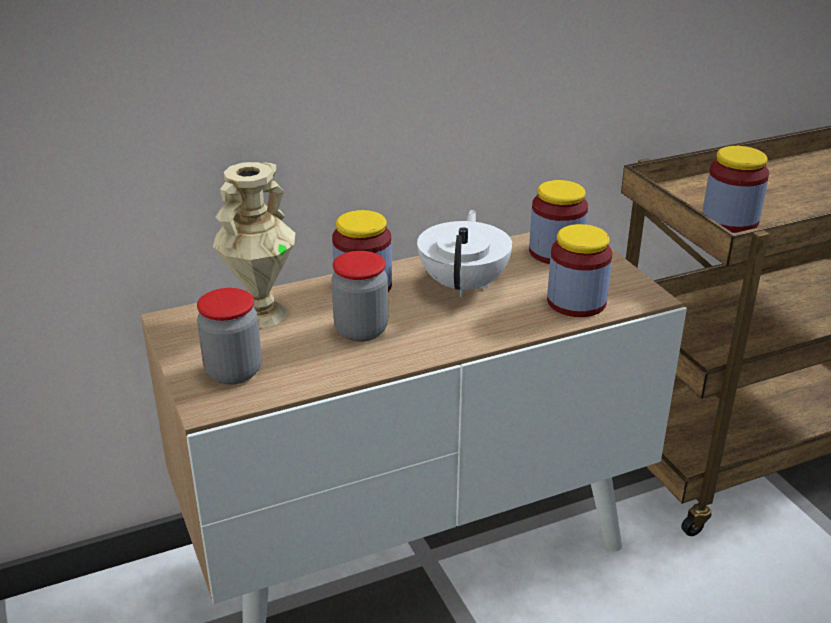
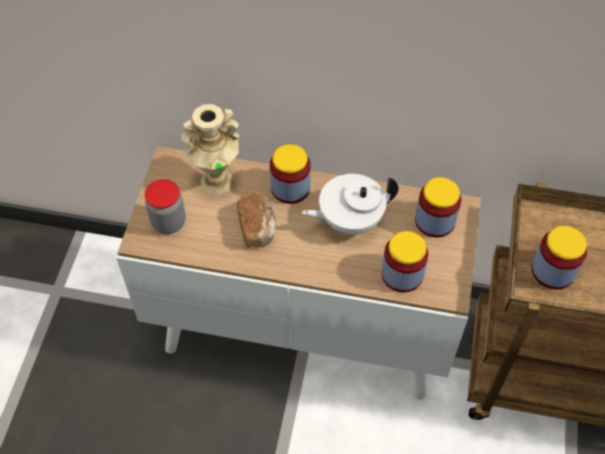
camera: 35 degrees right, 25 degrees up
(361, 330) = (258, 227): jar -> bread
(464, 284) = (349, 220): white teapot -> white teapot turned 150 degrees counterclockwise

